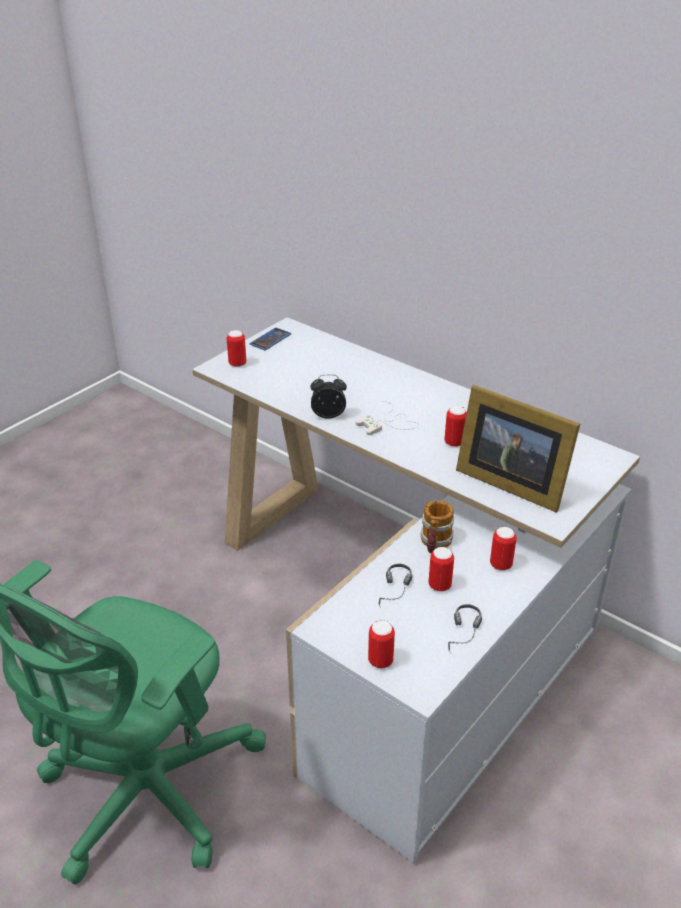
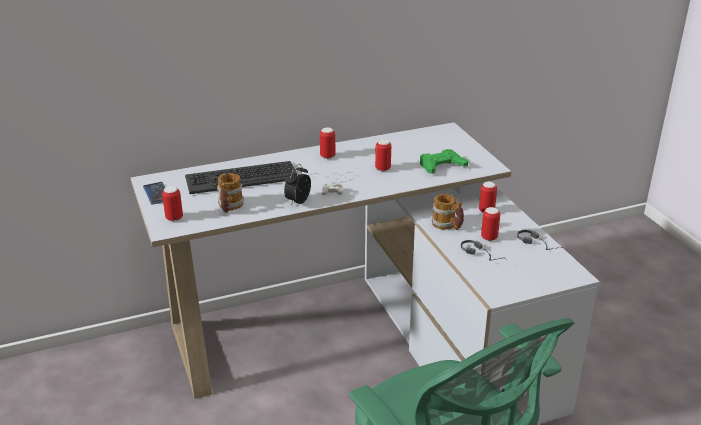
camera: 60 degrees left, 5 degrees down
(282, 383) = (229, 207): none -> mug
(342, 368) = (242, 178): none -> keyboard
(380, 661) = (542, 282): can -> can (327, 156)
(509, 481) = (441, 166): picture frame -> green game controller

